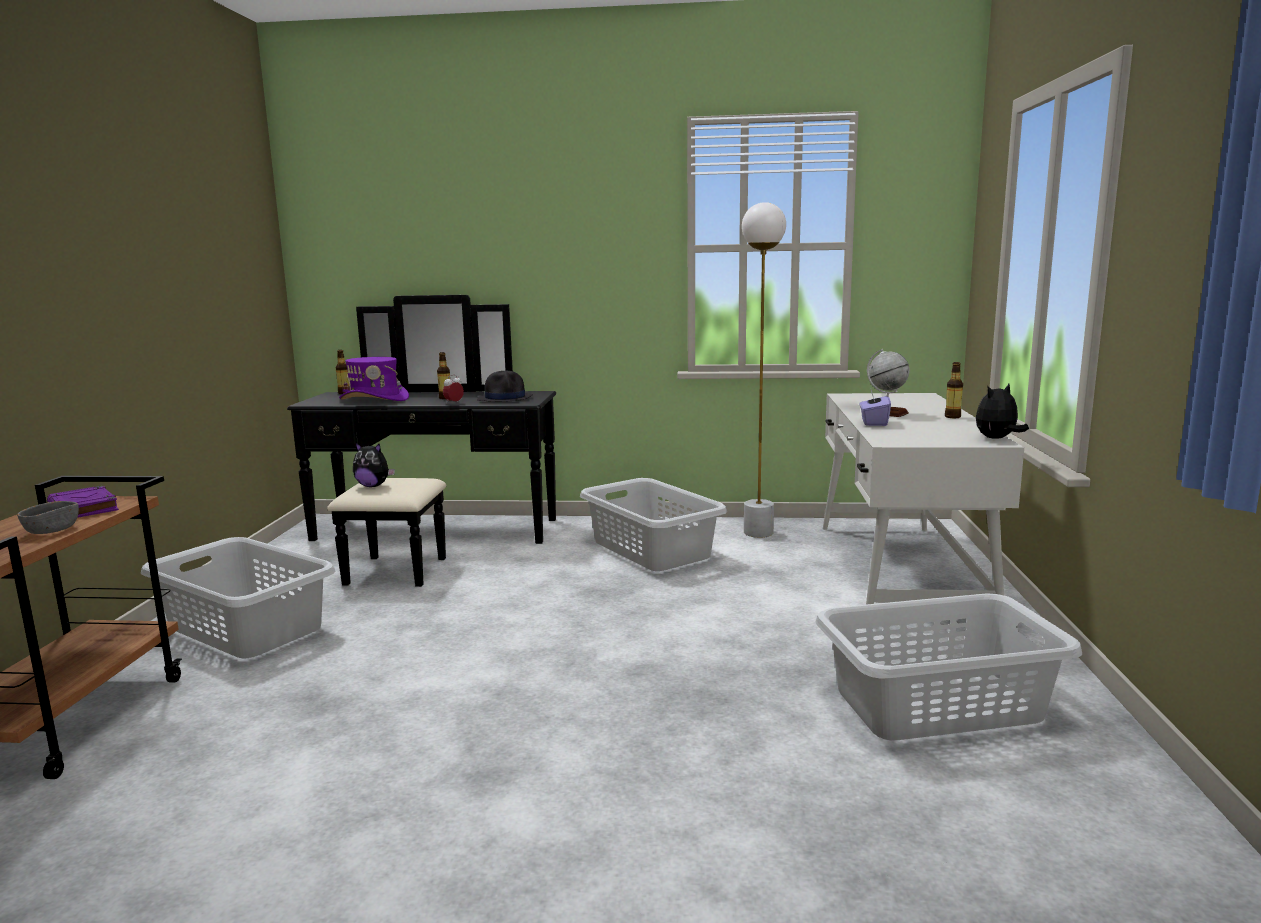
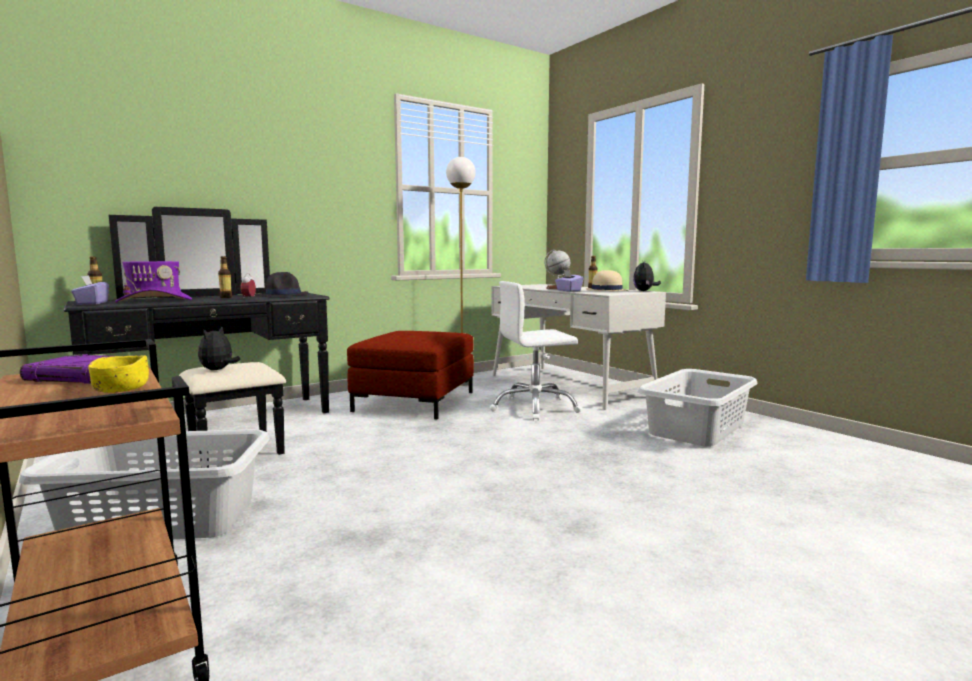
camera: 40 degrees left, 5 degrees down
(52, 530) = (121, 389): grey bowl -> yellow bowl
(322, 400) = (92, 303): none -> purple tissue box
(373, 486) = (218, 370): plush toy -> plush toy turned 135 degrees clockwise
(651, 549) = (415, 401): grey laundry basket -> red ottoman
(772, 597) = (534, 408): none -> white office chair
(932, 430) = (606, 291): none -> beige hat

